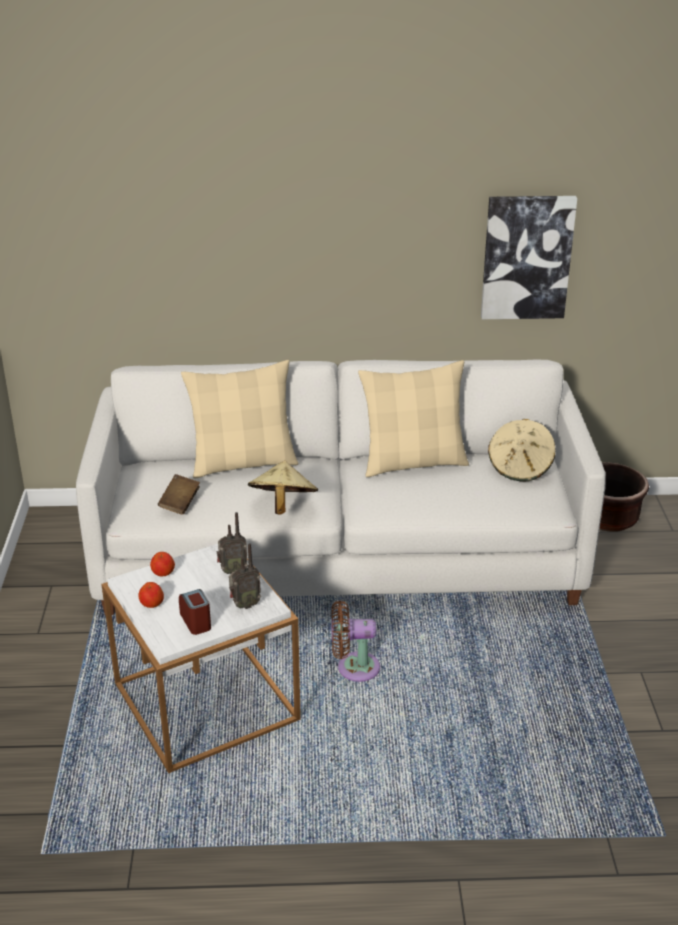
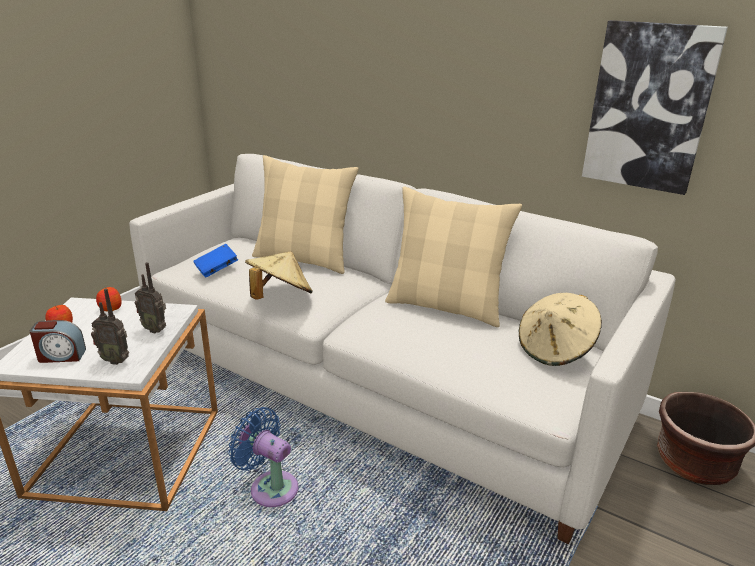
camera: 35 degrees right, 5 degrees down
(180, 503) = (216, 269): brown book -> blue book
(196, 621) = (61, 356): alarm clock -> alarm clock turned 75 degrees clockwise
(353, 667) = (270, 487): brown fan -> blue fan

